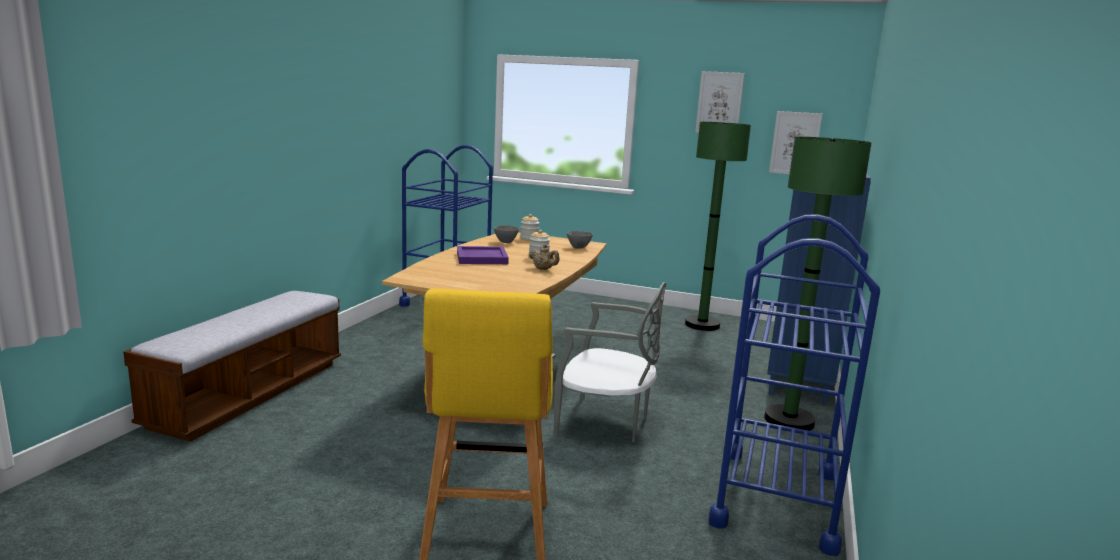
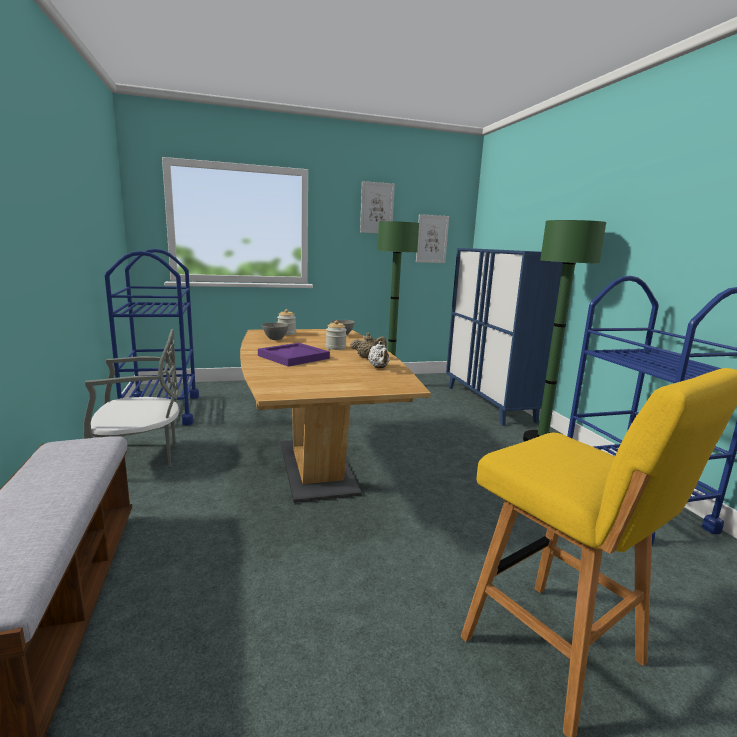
camera: 35 degrees left, 0 degrees up
(529, 278) = (378, 367): none -> white teapot
(605, 423) = (455, 486): grey chair -> grey chair (140, 458)

